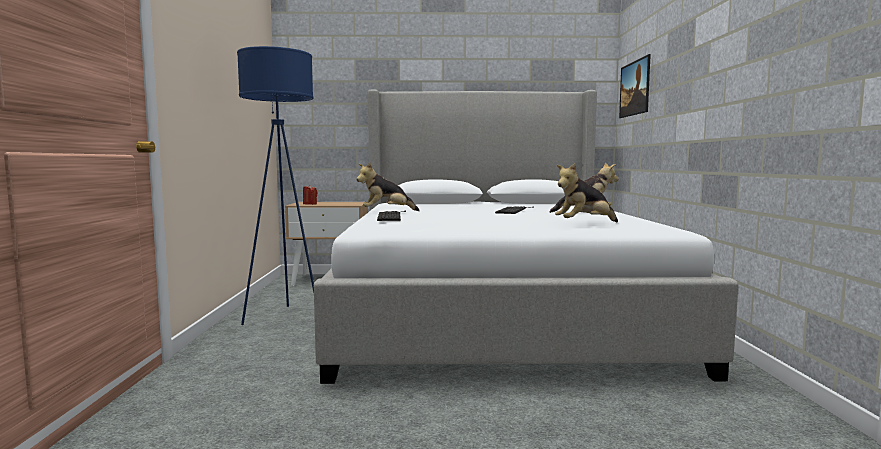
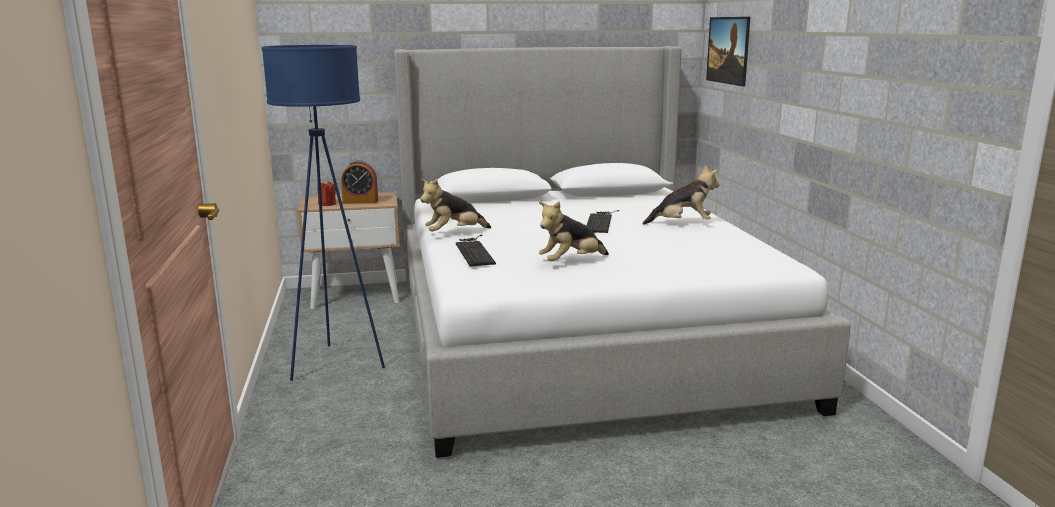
camera: 10 degrees left, 10 degrees up
(335, 203) = (360, 201): none -> alarm clock
(584, 224) = (694, 256): plush toy -> plush toy (571, 262)

